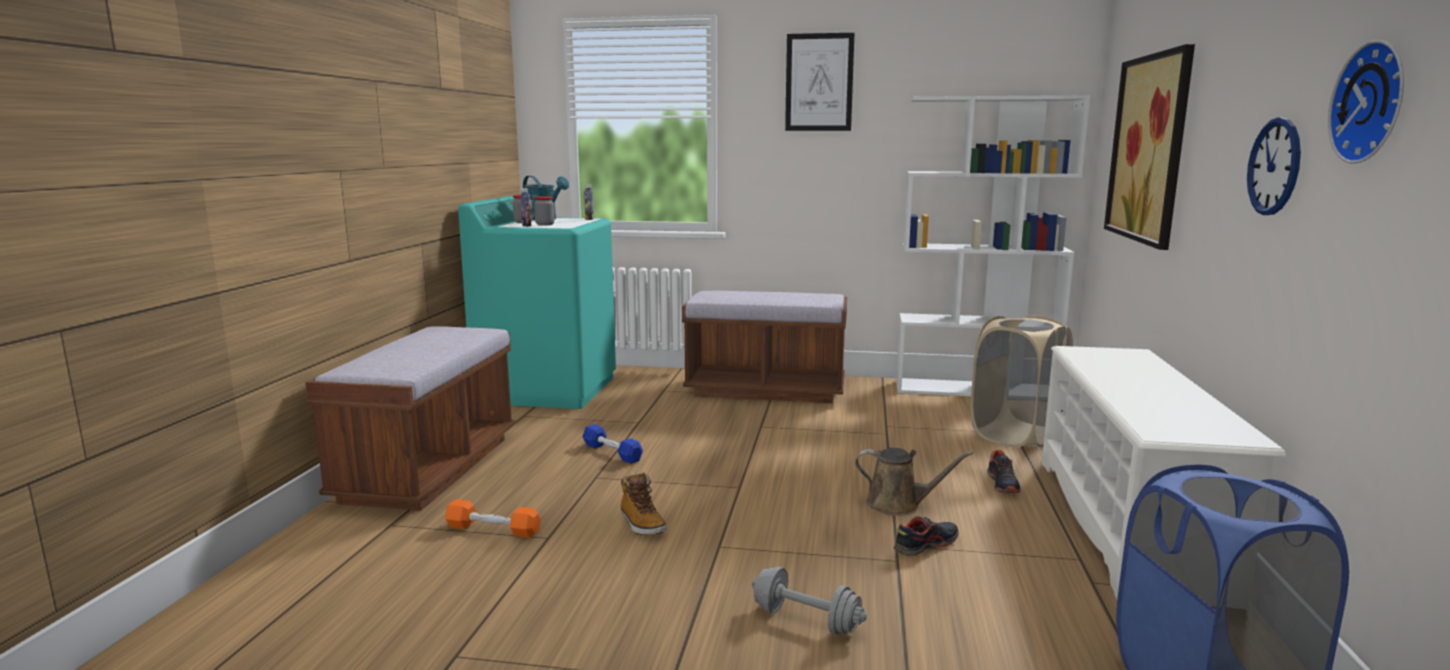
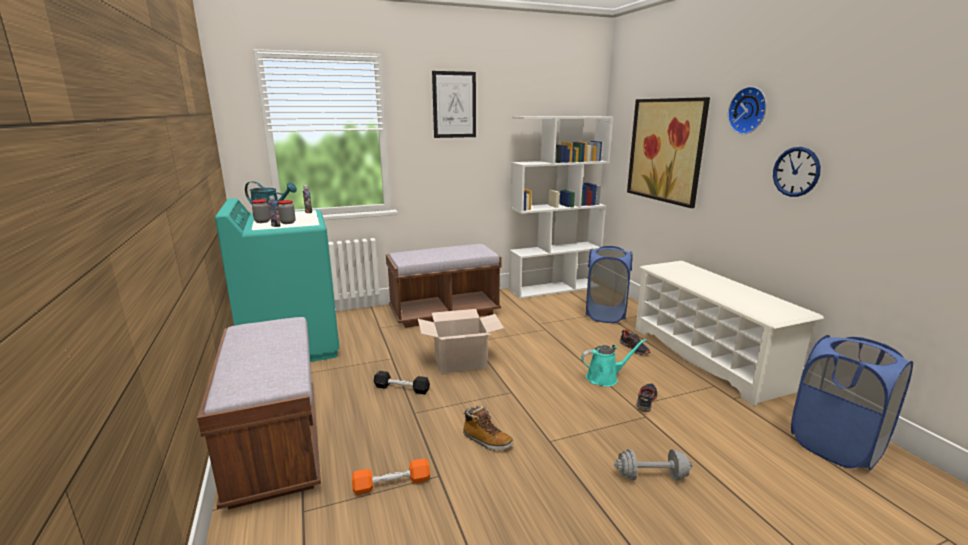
camera: 30 degrees left, 5 degrees up
(612, 452) = (402, 388): blue dumbbell -> black dumbbell
(716, 443) = (460, 362): none -> cardboard box
(899, 505) = (605, 378): brown watering can -> turquoise watering can
(1016, 435) = (605, 314): beige laundry basket -> blue laundry basket
(1375, 102) = (886, 148): wall clock -> wall clock (749, 110)

